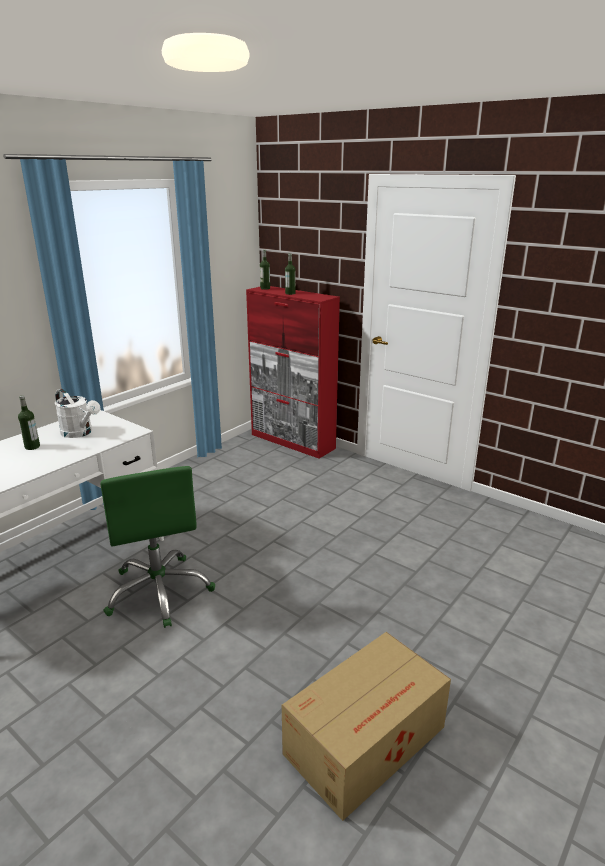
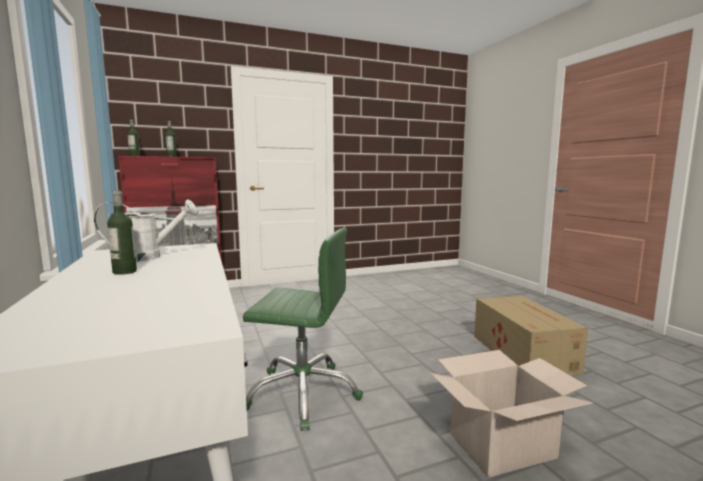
camera: 60 degrees left, 15 degrees down
(131, 746) = (502, 446): none -> cardboard box

